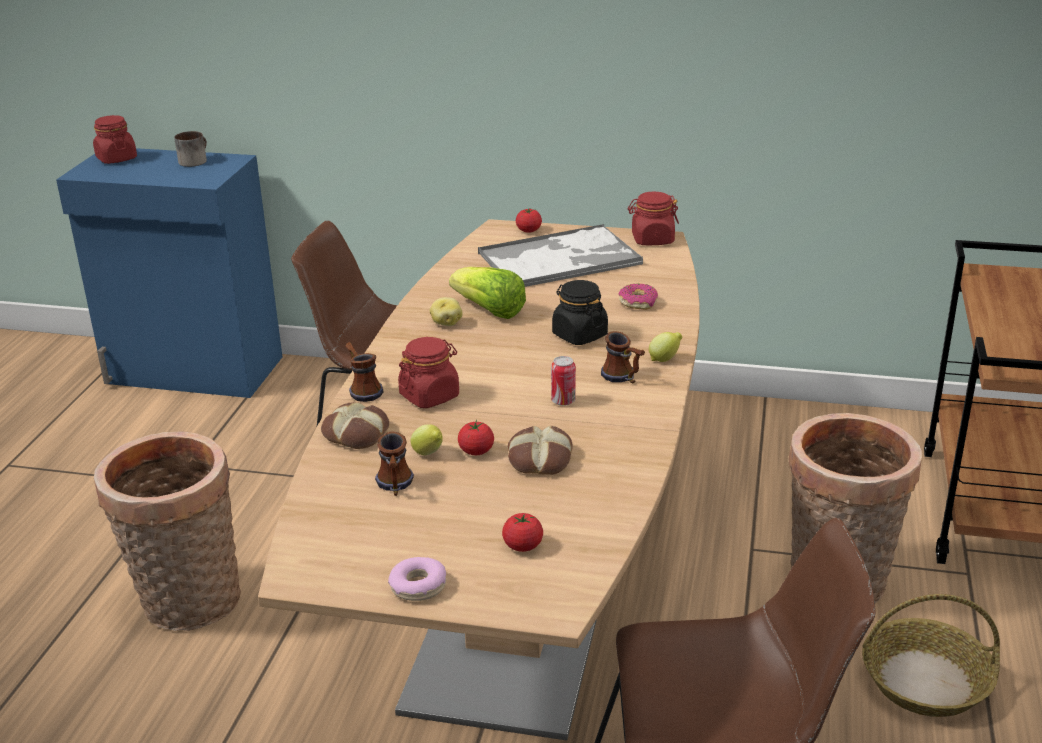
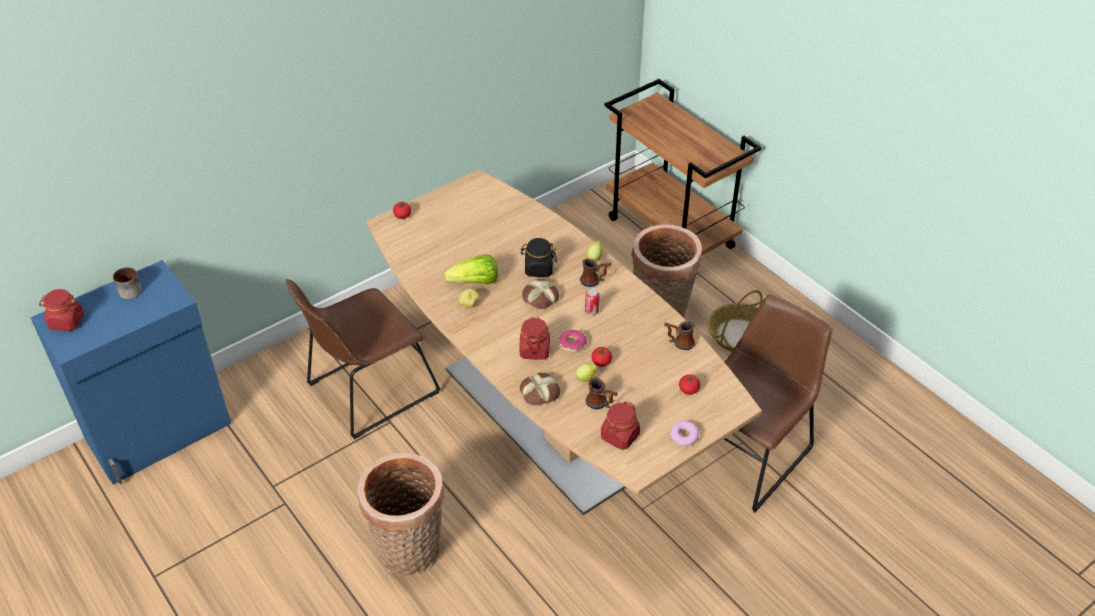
camera: 50 degrees left, 15 degrees up
(362, 389) = (499, 369): mug -> mug (678, 342)
(539, 459) = (630, 347): bread -> bread (540, 298)
(561, 259) = (451, 226): tray -> none
(638, 303) = (532, 231): donut -> donut (572, 344)
(652, 240) = (474, 184): red jar -> red jar (620, 436)

